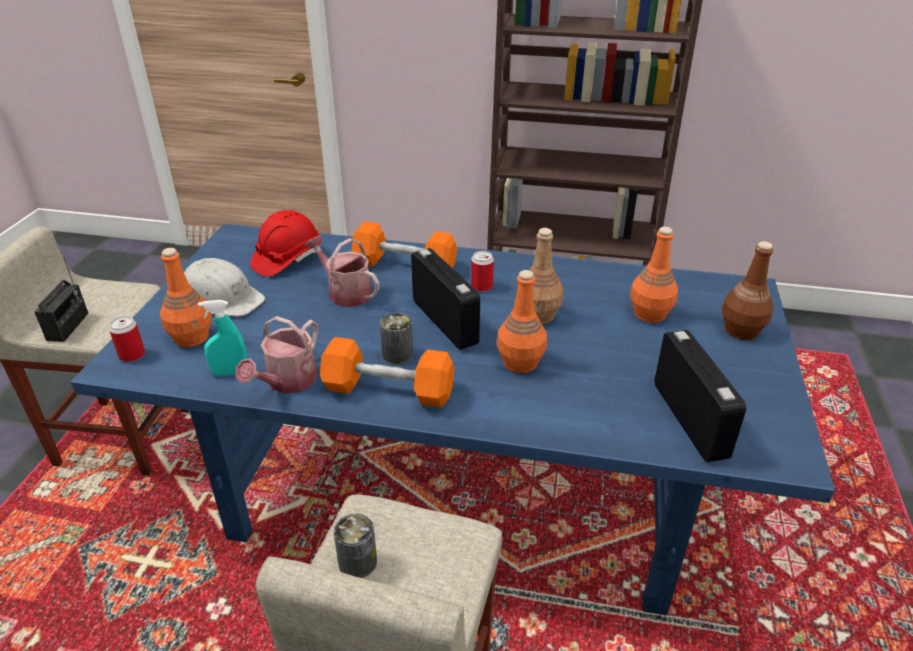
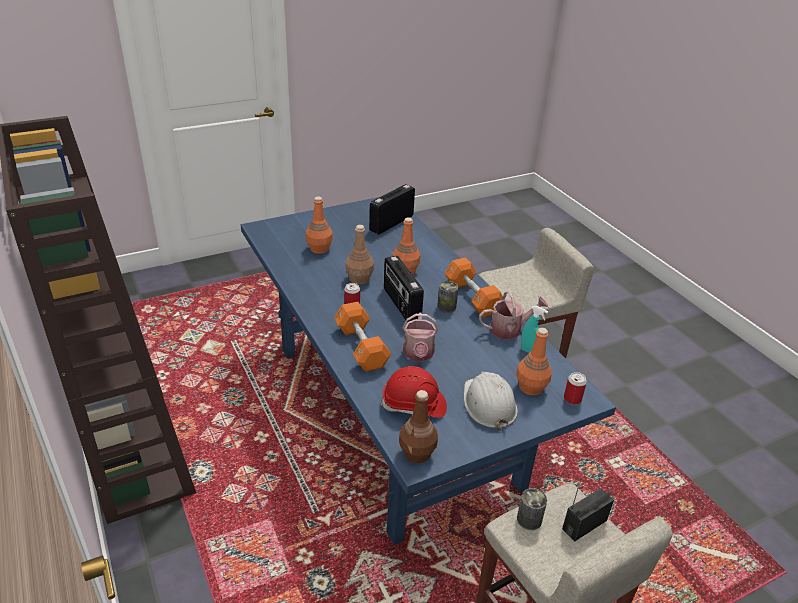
camera: 130 degrees left, 0 degrees up
(357, 562) = (539, 294): can -> can (529, 519)
(445, 322) = (401, 305): radio -> radio turned 45 degrees counterclockwise
(740, 331) = (307, 224): brown bottle -> brown bottle (417, 453)

